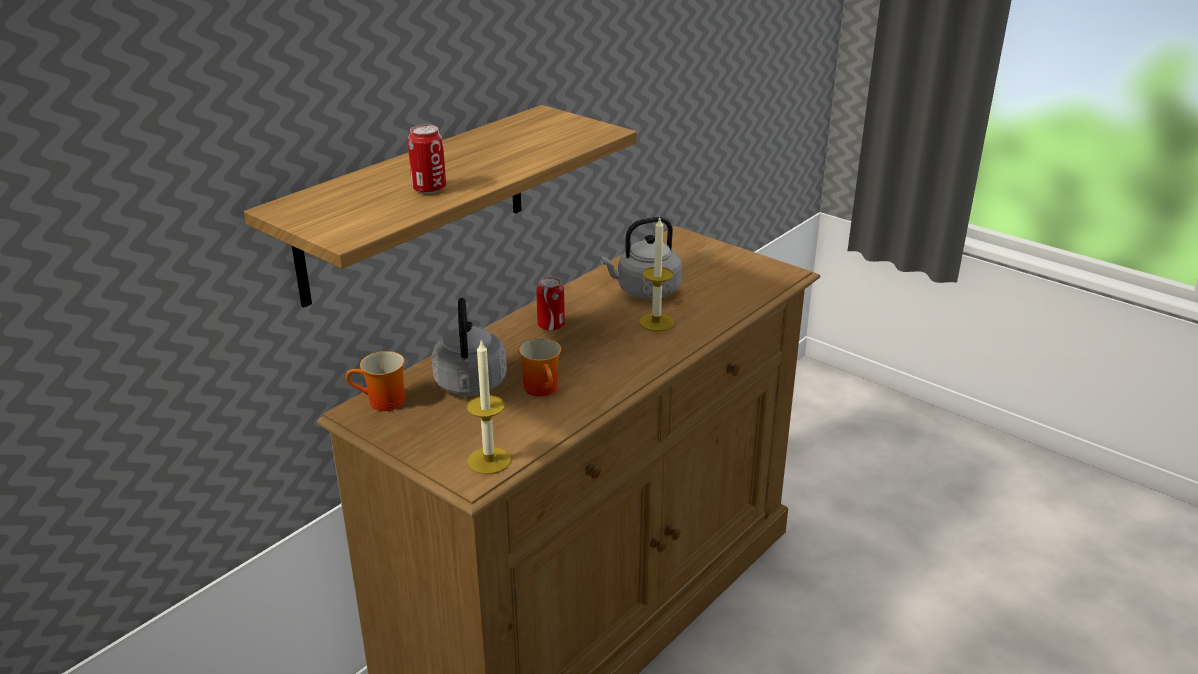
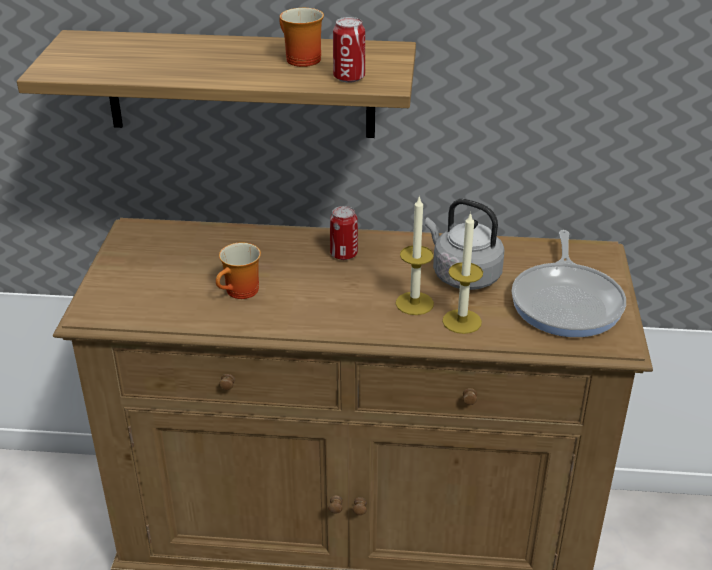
camera: 55 degrees right, 5 degrees up
(382, 403) = (153, 233): mug -> mug (298, 59)
(429, 188) = (165, 66): can -> can (349, 77)
(470, 386) = (212, 258): grey kettle -> none
(489, 461) = (118, 310): candle -> candle (462, 321)
(723, 269) = (567, 302): none -> frying pan

